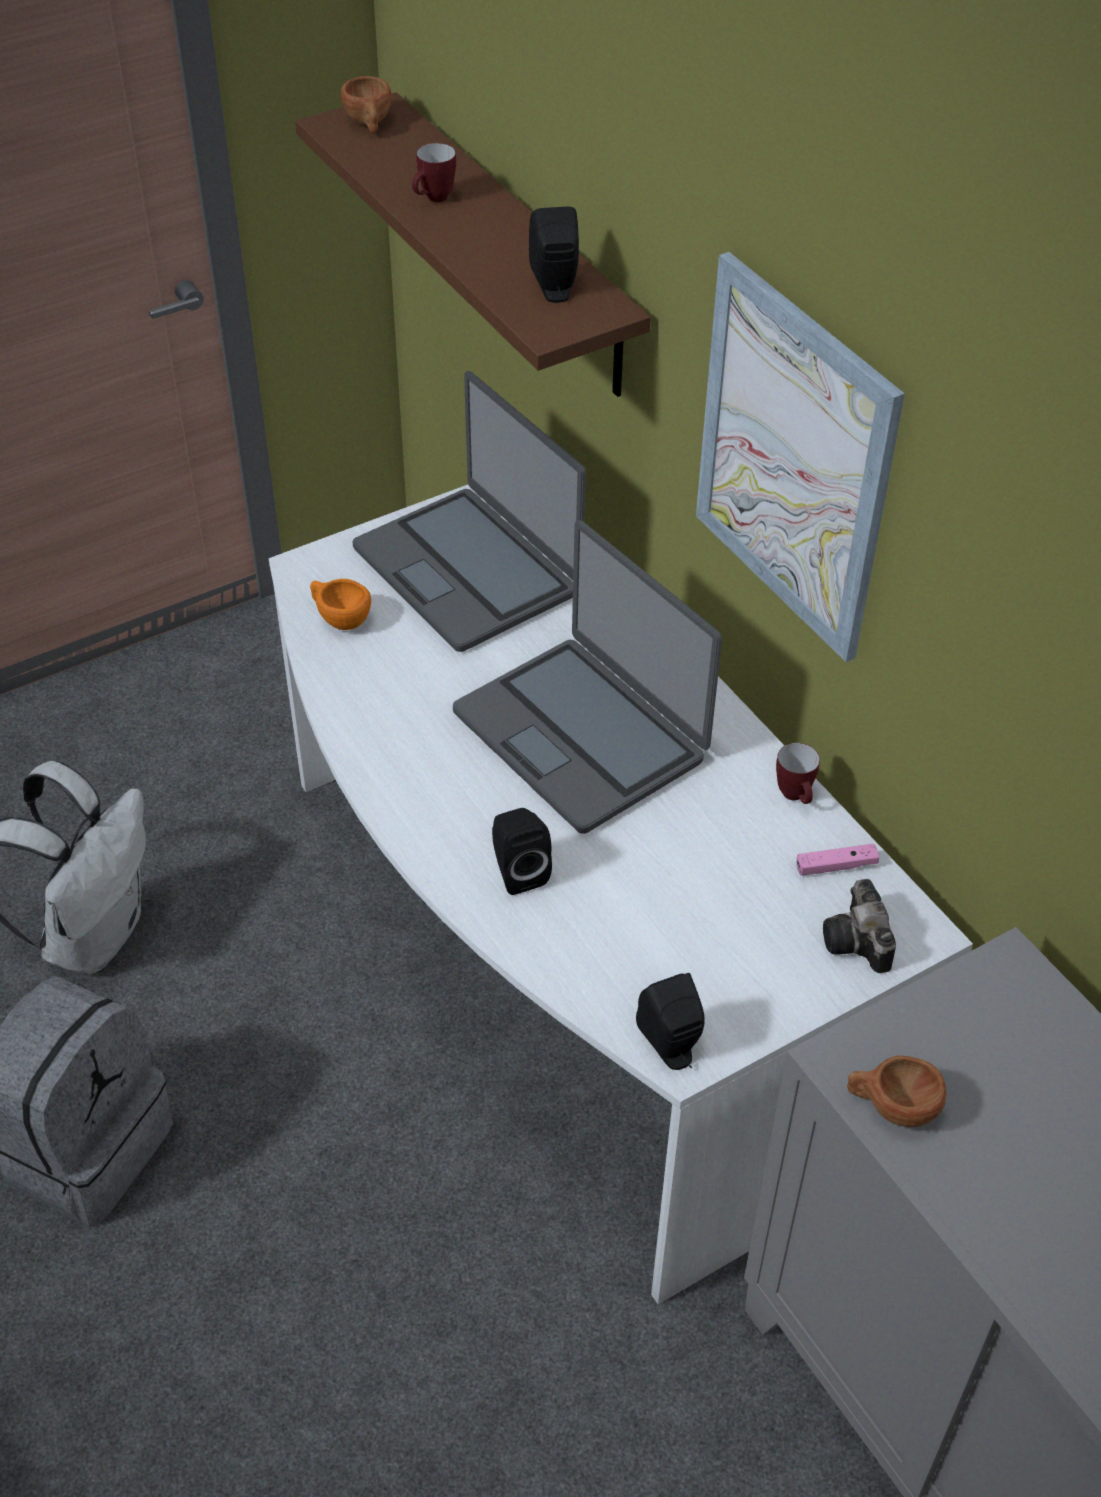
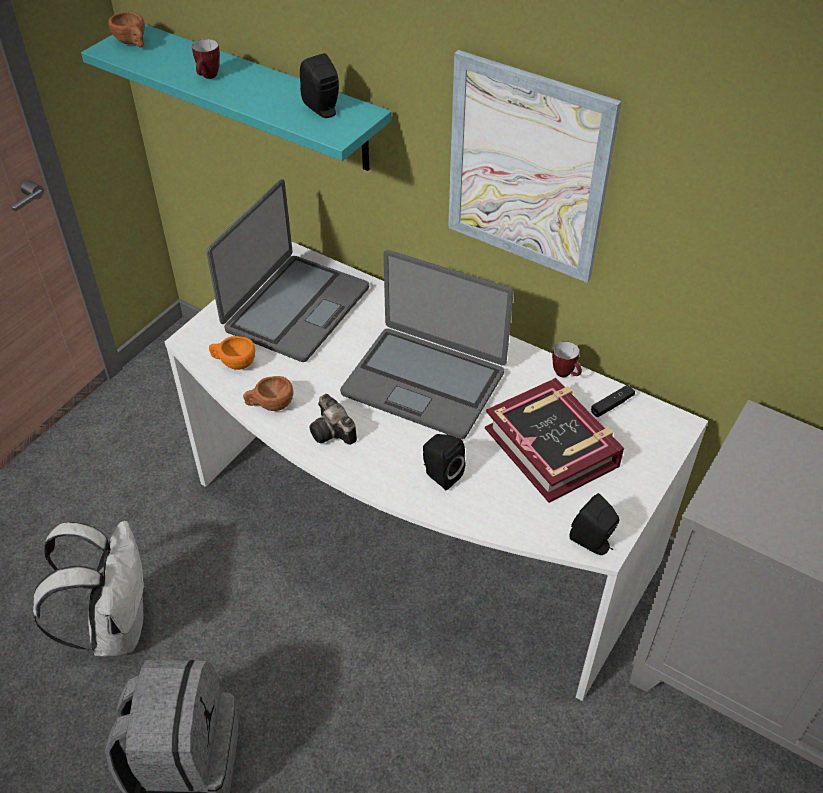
camera: 25 degrees left, 0 degrees up
(468, 570) = (295, 308): laptop -> laptop turned 90 degrees counterclockwise
(514, 246) = (260, 97): brown shelf -> turquoise shelf
(704, 893) = (552, 447): none -> book
(836, 866) = (612, 405): pink game controller -> black game controller
(859, 943) = (652, 443): camera -> camera (333, 432)
(891, 1107) = (756, 524): brown cup -> brown cup (270, 405)

